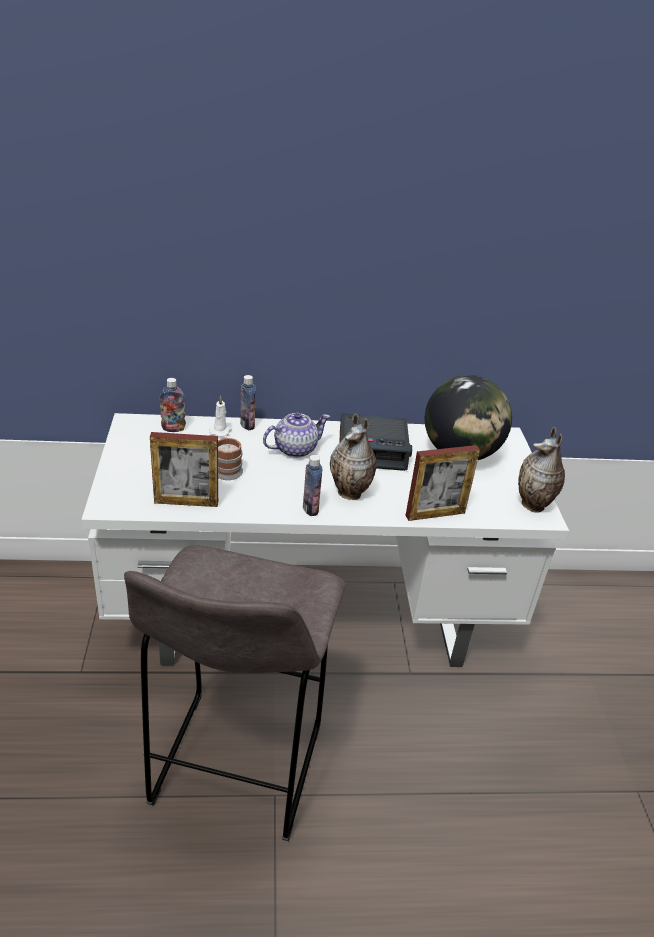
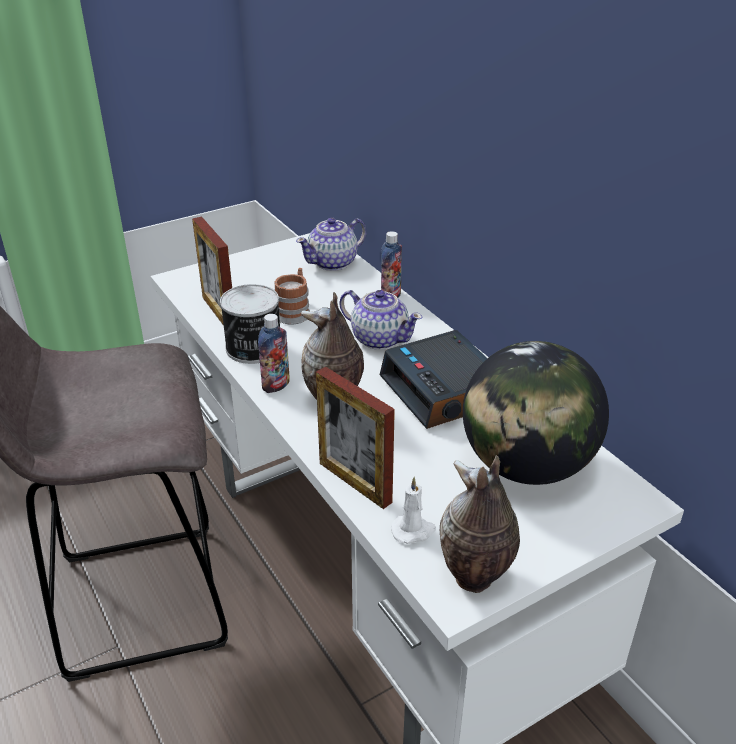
camera: 65 degrees right, 0 degrees up
(173, 428) = (333, 262): bottle -> teapot
(221, 431) = (360, 286): white candle -> white candle (413, 531)
(254, 503) = (253, 348): none -> can

